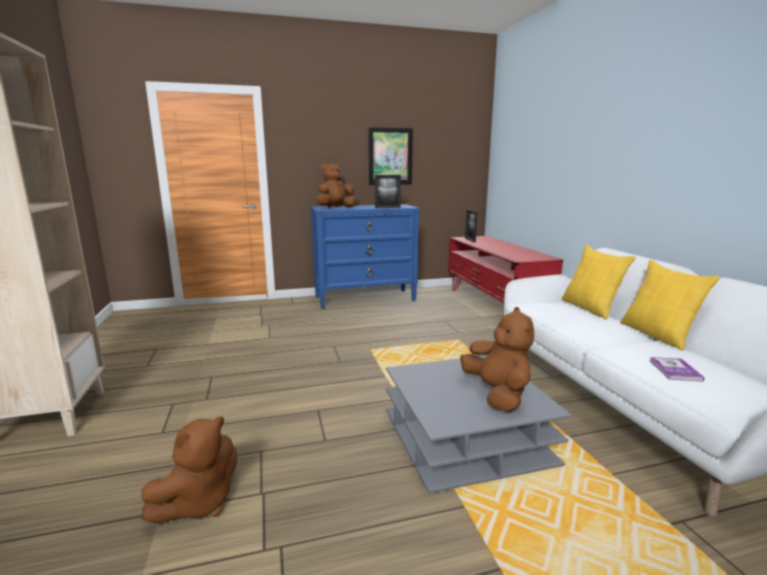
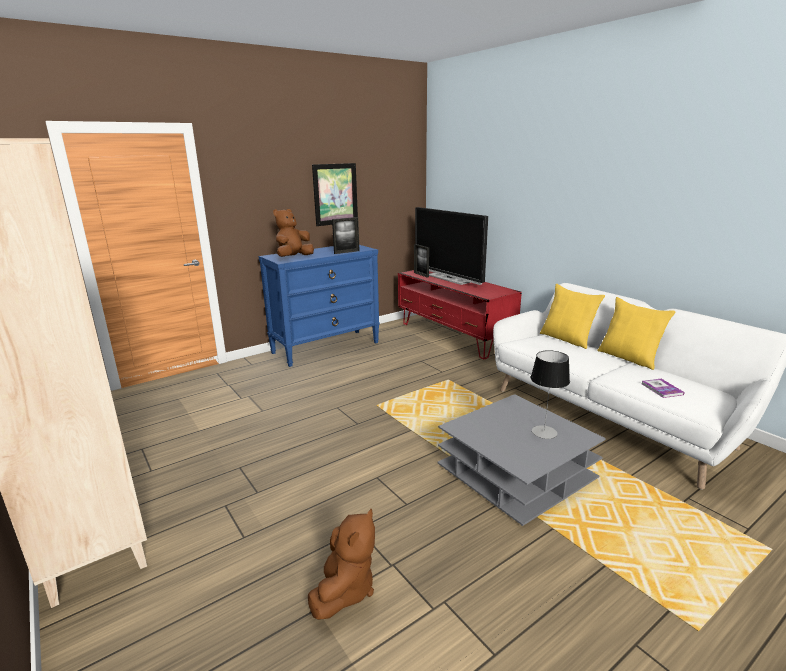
camera: 20 degrees left, 5 degrees up
(495, 244) = (449, 278): none -> television
(497, 394) = (544, 432): brown plush toy -> table lamp

